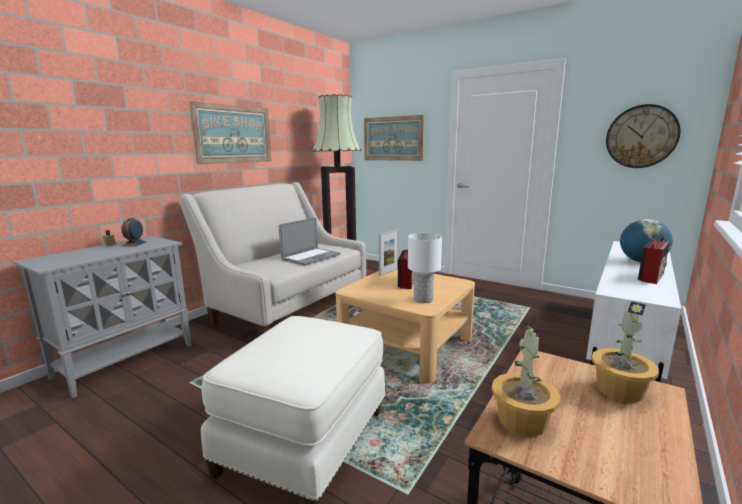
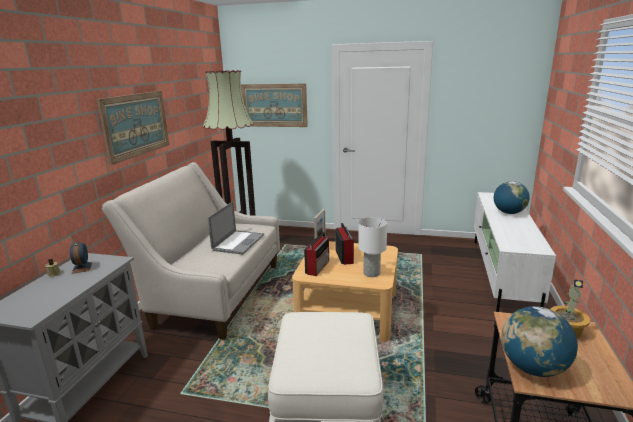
camera: 20 degrees left, 5 degrees up
(521, 421) = (533, 368): potted plant -> globe
(641, 136) = (493, 108): wall clock -> none
(651, 276) = (523, 228): radio -> radio (318, 267)

